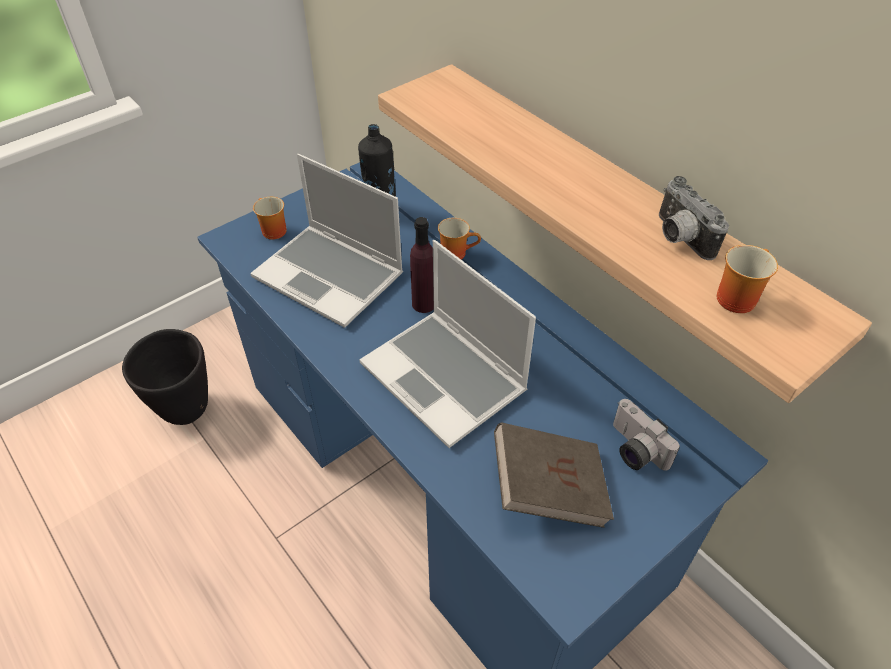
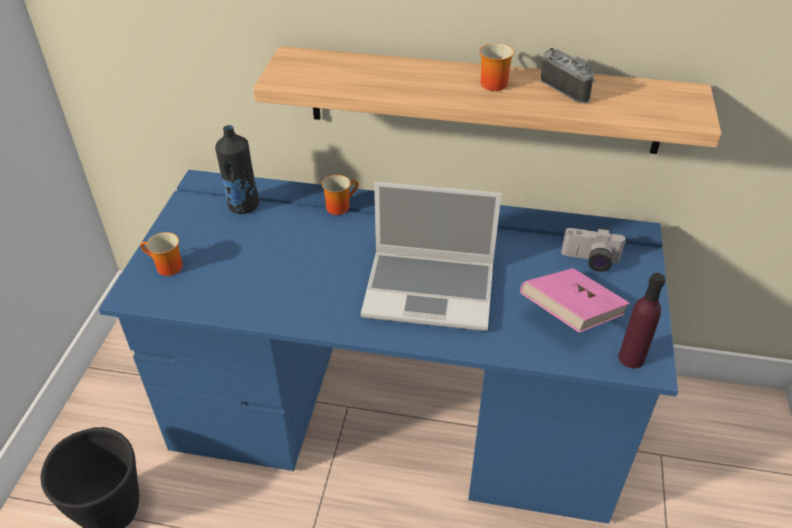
camera: 40 degrees left, 5 degrees down
(331, 276) = (261, 273): laptop -> none
(424, 304) = (357, 252): purple bottle -> purple bottle (631, 358)
(549, 489) = (571, 315): brown book -> pink book
(678, 238) = (569, 87): camera -> camera turned 150 degrees counterclockwise
(735, 295) = (636, 103): mug -> mug (491, 82)

